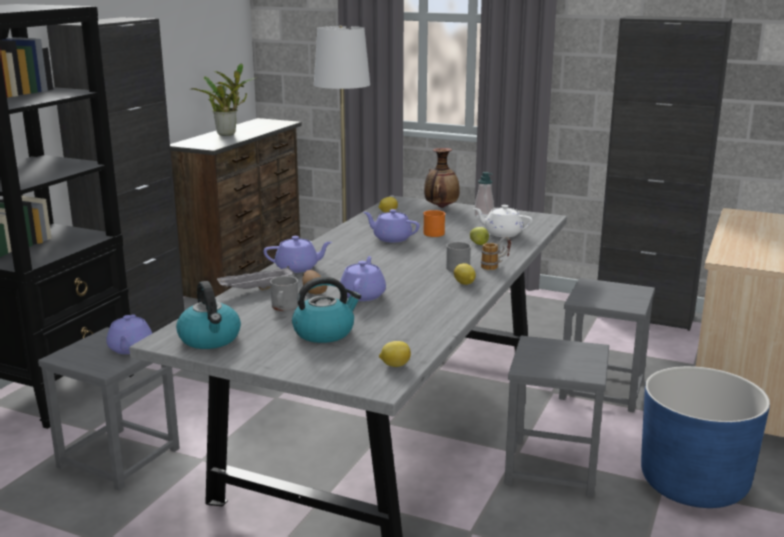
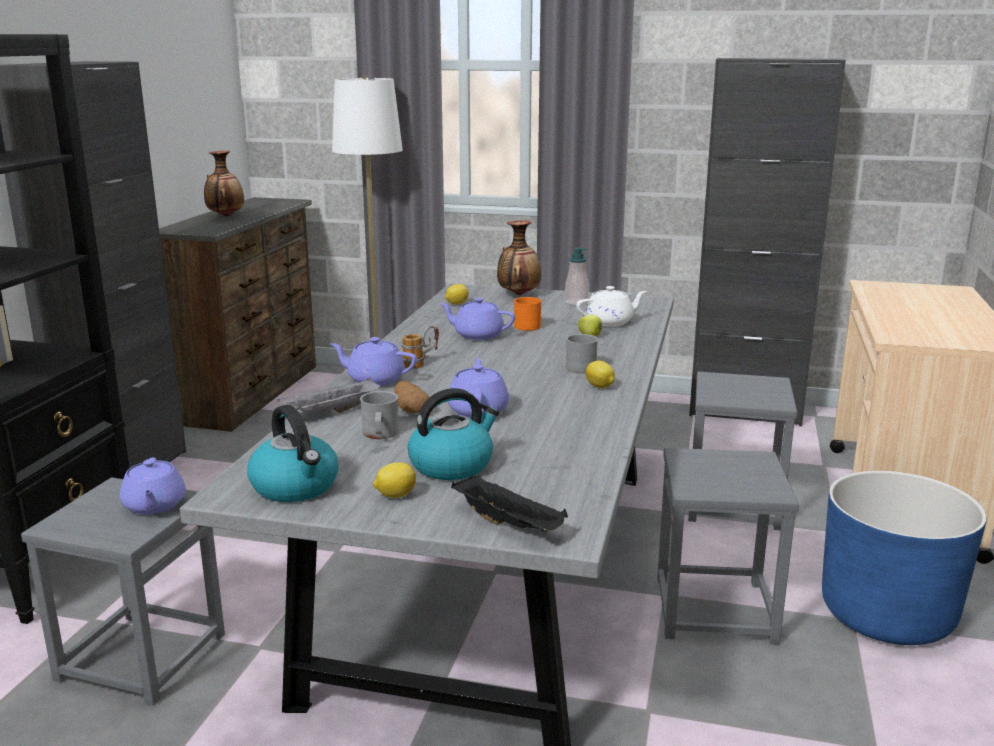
camera: 10 degrees left, 0 degrees up
(228, 134) = (225, 216): potted plant -> vase
(298, 268) = (374, 380): purple teapot -> purple teapot turned 150 degrees counterclockwise
(345, 375) = (510, 524): none -> black tray
(395, 365) = (570, 504): lemon -> lemon (395, 495)
(496, 266) = (625, 362): mug -> mug (421, 363)
(502, 233) = (610, 322): white teapot -> white teapot turned 150 degrees clockwise

